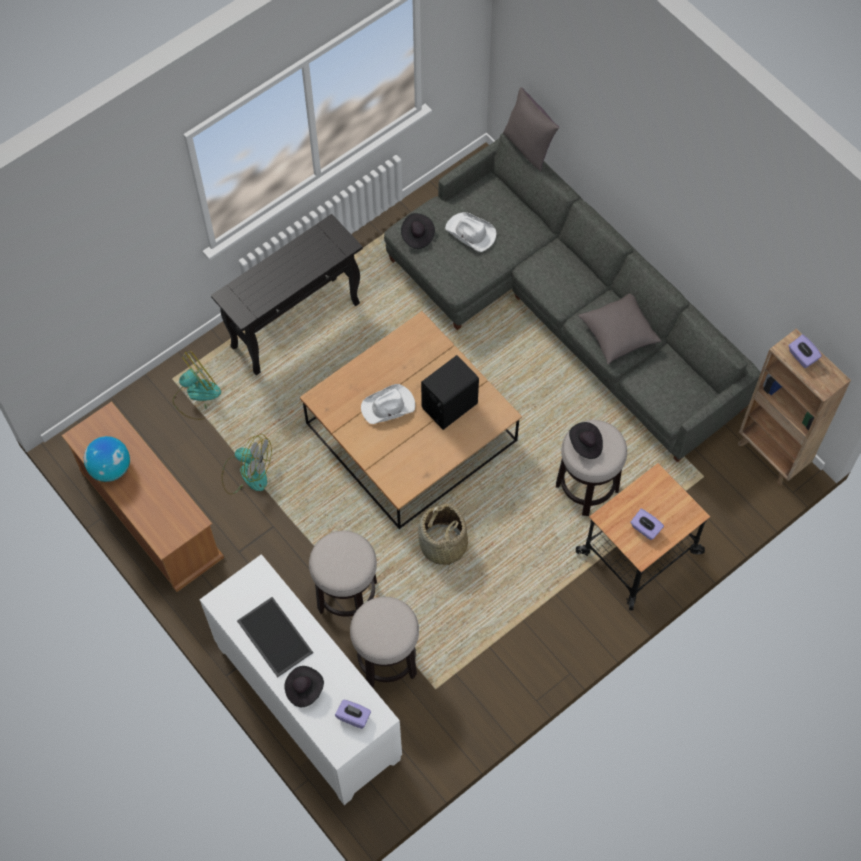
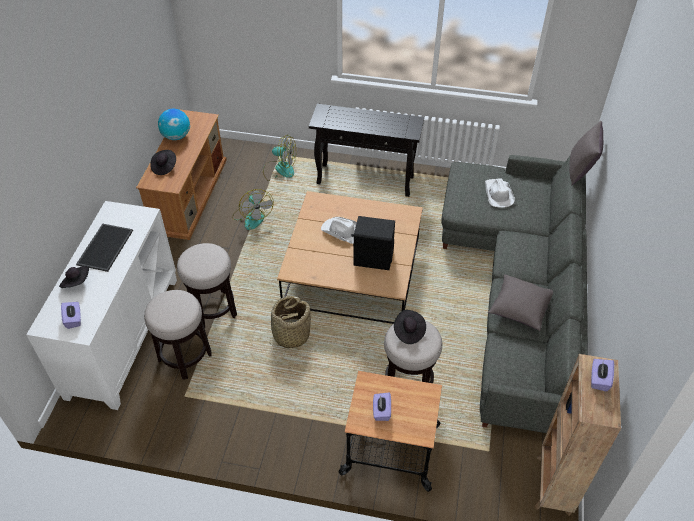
camera: 50 degrees right, 15 degrees down
(417, 235) = (466, 173): black hat -> black hat (164, 167)

